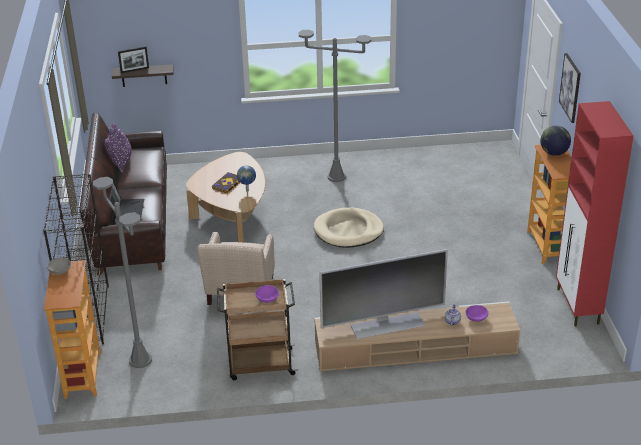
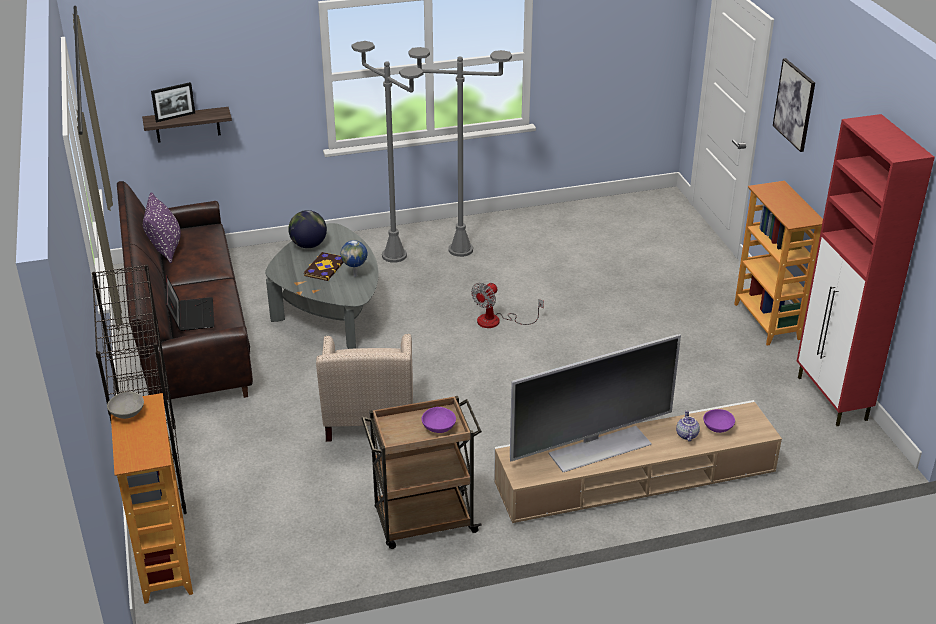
camera: 10 degrees left, 0 degrees up
(140, 360) = (247, 532): grey floor lamp -> grey floor lamp (394, 256)
(232, 214) = (330, 311): brown coffee table -> grey coffee table
(348, 231) = (497, 321): beige dog bed -> fan
(554, 153) = (777, 194): globe -> globe (308, 245)

